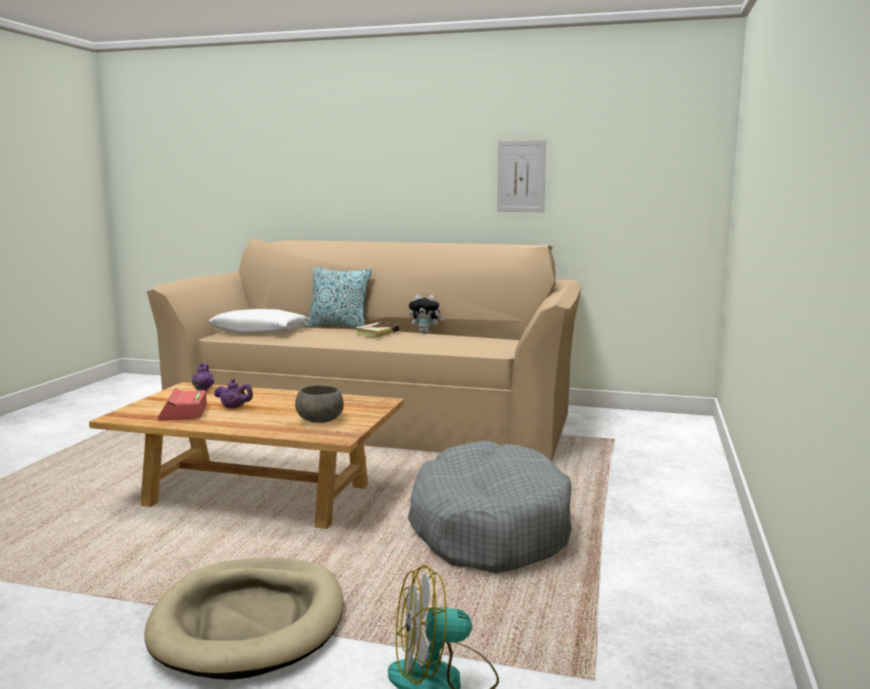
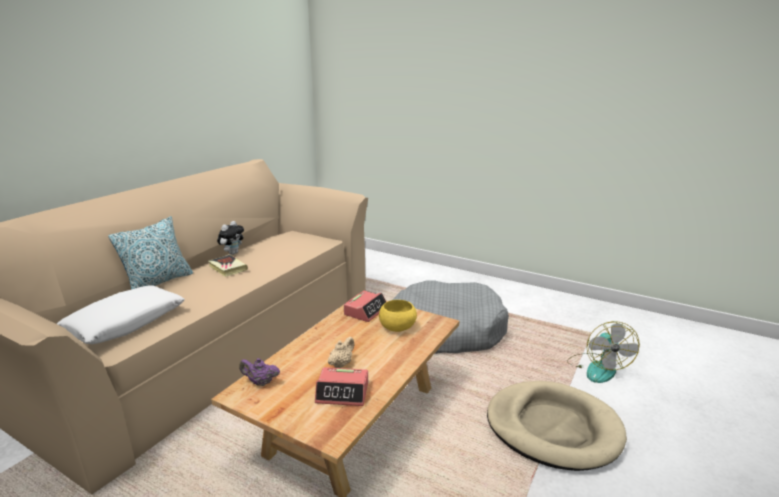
camera: 75 degrees left, 10 degrees up
(234, 407) = (341, 364): purple teapot -> beige teapot
(320, 420) = (398, 326): grey bowl -> yellow bowl
(355, 405) = (366, 311): none -> alarm clock
(521, 176) = (210, 107): picture -> none

